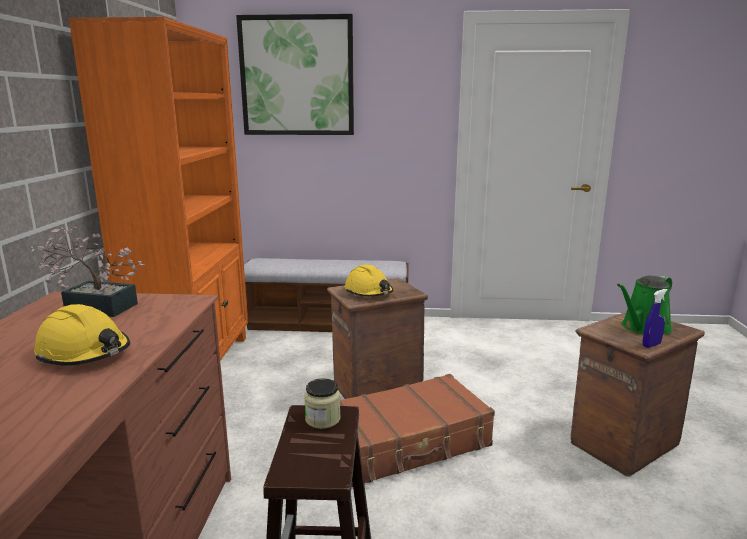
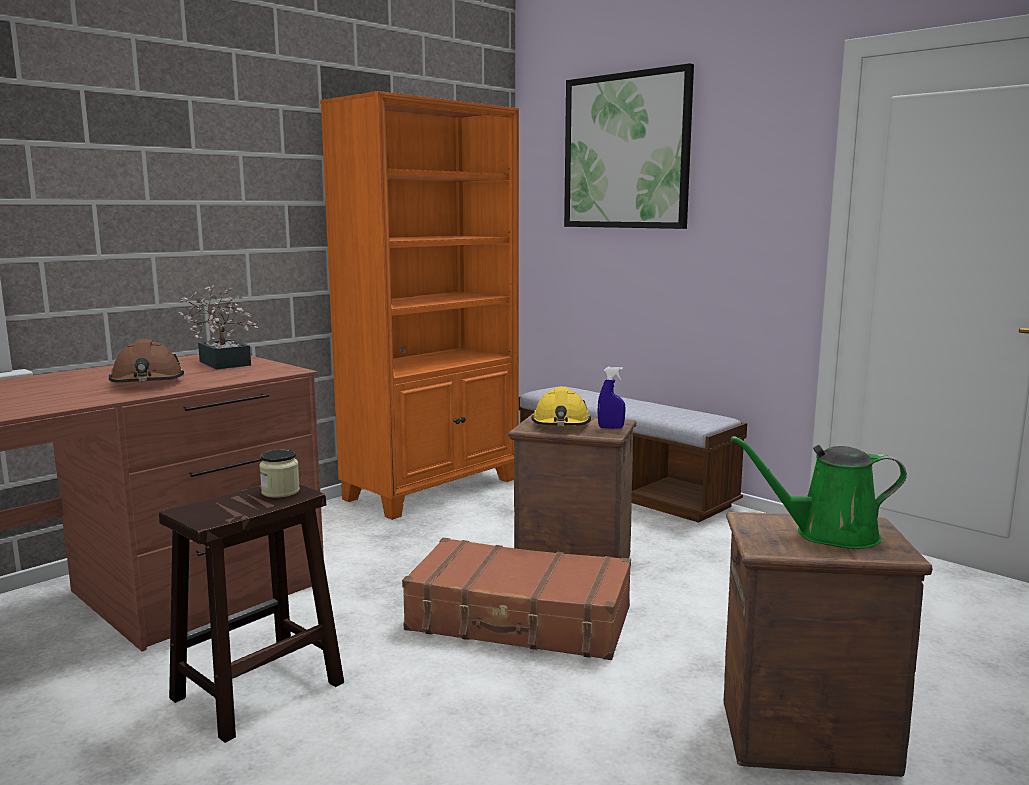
camera: 40 degrees right, 5 degrees down
(84, 353) = (147, 382): yellow hard hat -> brown hard hat
(651, 345) = (783, 550): blue spray bottle -> blue spray bottle (611, 428)

